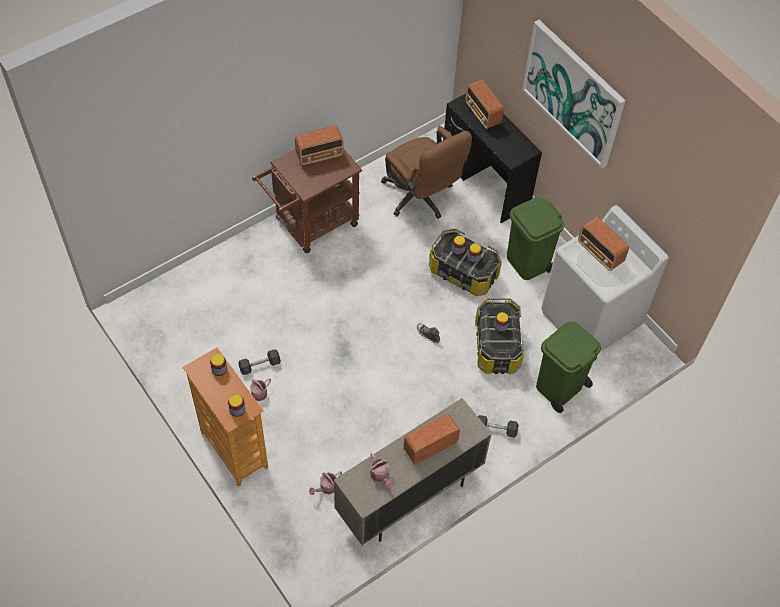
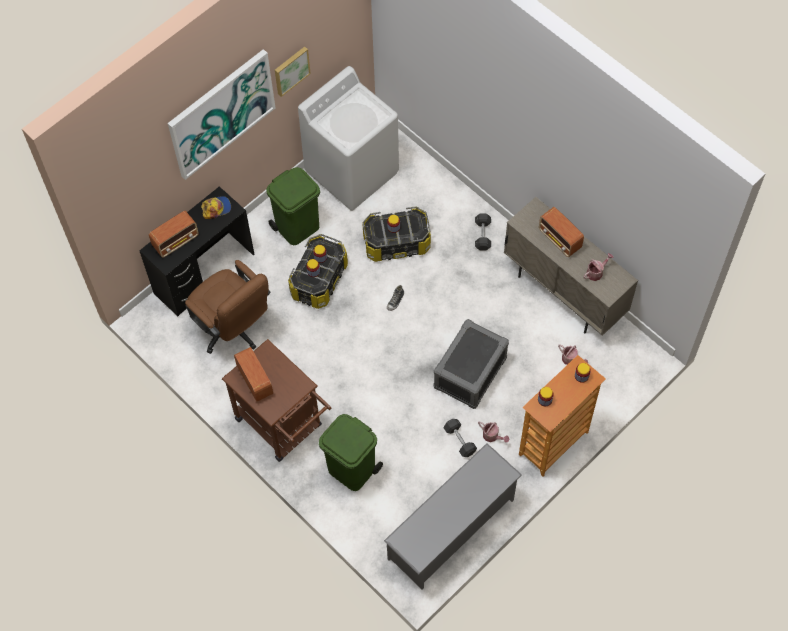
camera: 95 degrees left, 5 degrees up
(170, 343) = (452, 529): none -> grey shoe rack
(332, 388) = (470, 373): none -> grey storage box
(421, 198) = (233, 329): brown office chair -> brown office chair turned 90 degrees clockwise
(515, 147) = (216, 208): none -> cap
(559, 387) = (429, 191): green trash can -> green trash can (352, 469)
(600, 253) = (347, 121): radio -> none
(633, 167) = (291, 70): none -> picture

